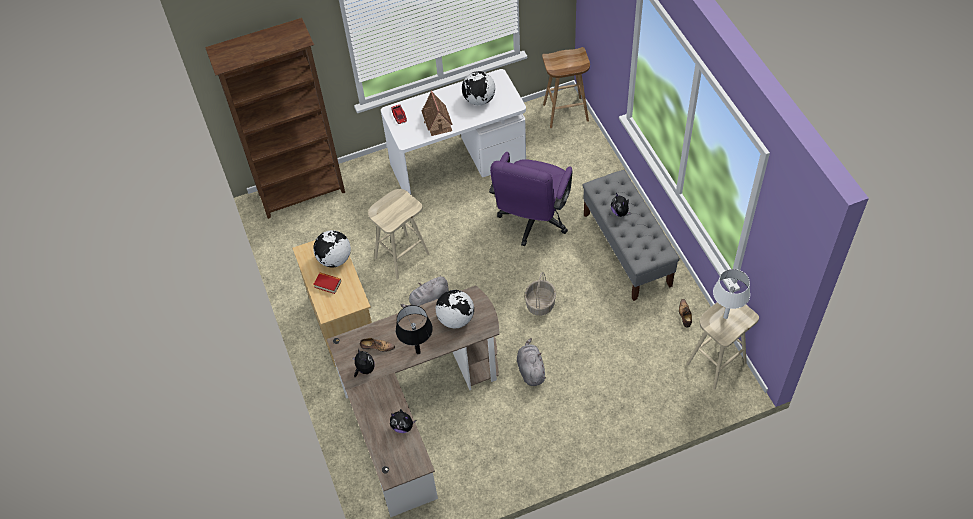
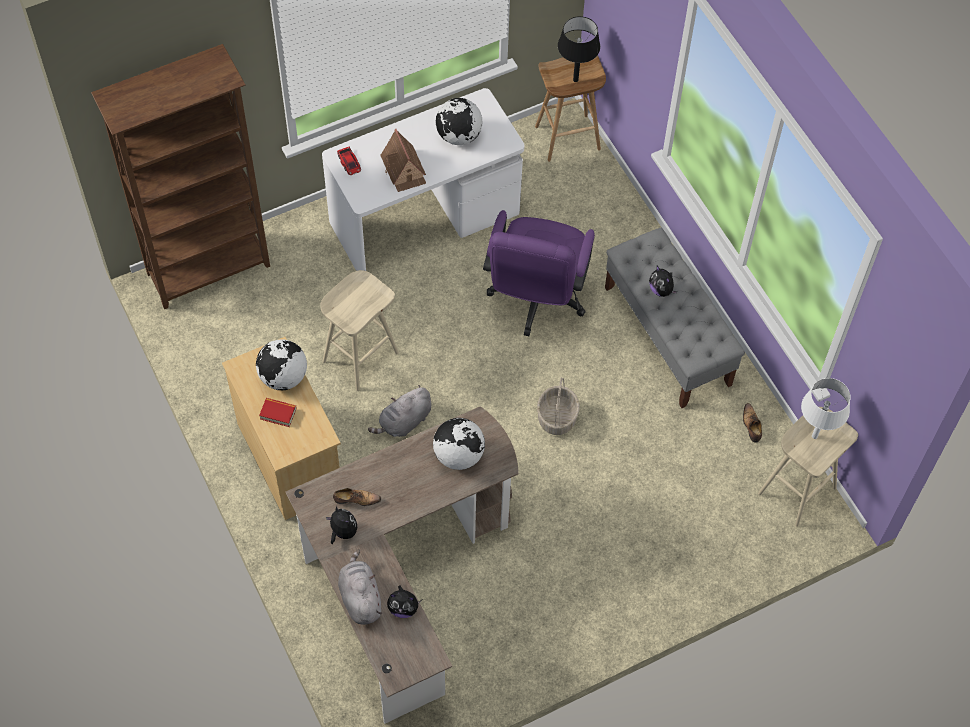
camera: 10 degrees left, 5 degrees up
(418, 352) = (412, 504): black table lamp -> black table lamp (575, 80)
(530, 369) = (552, 511): grey plush toy -> grey plush toy (360, 597)

